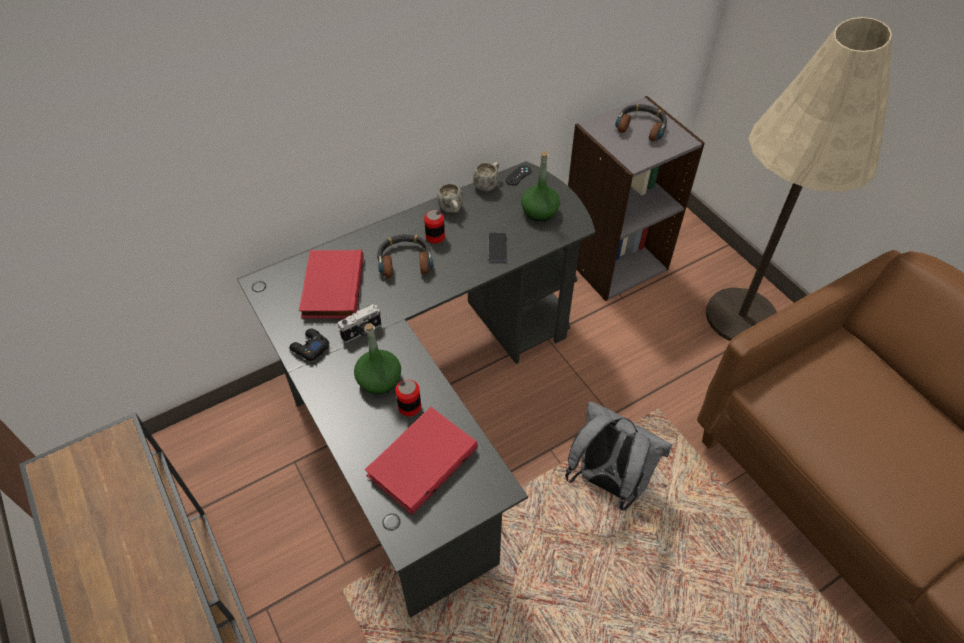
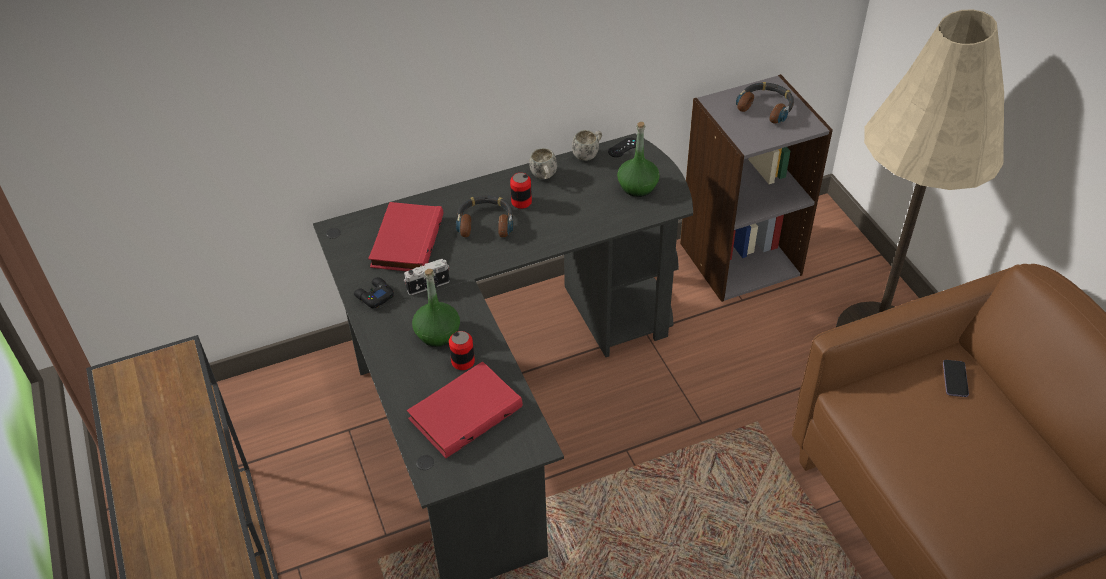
camera: 10 degrees right, 5 degrees down
(497, 248) = (584, 219): phone -> phone (955, 379)
(607, 482) = (683, 490): grey backpack -> none

